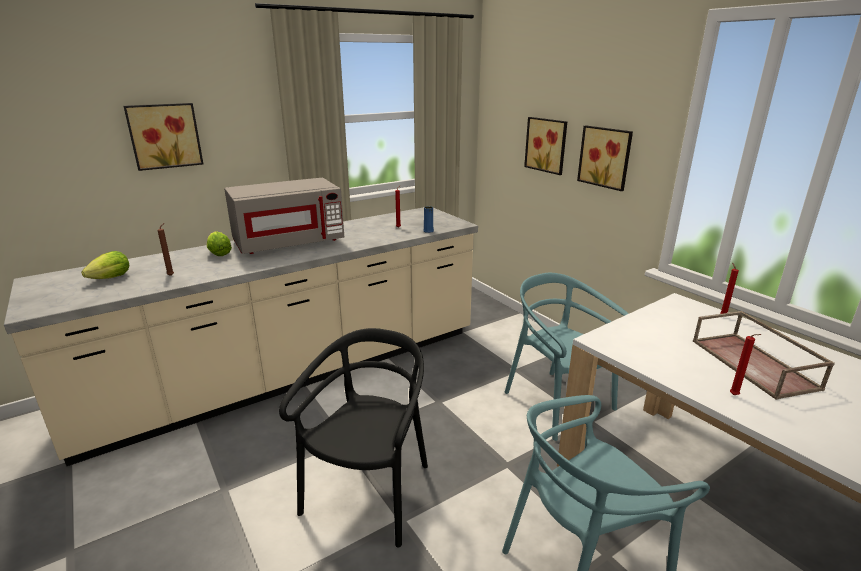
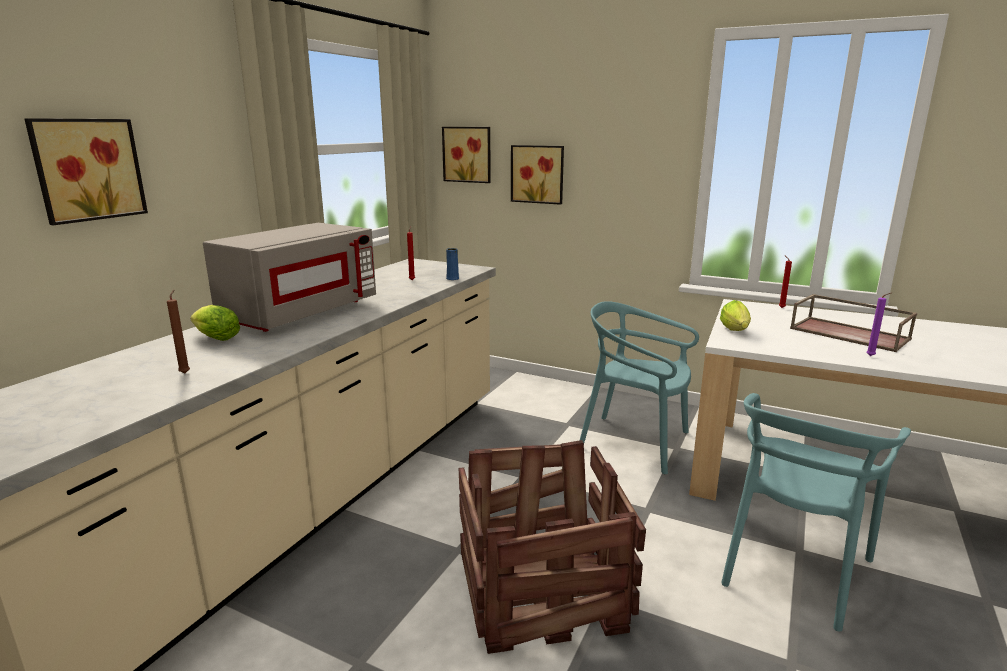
camera: 30 degrees left, 5 degrees down
(108, 279) = (77, 397): lettuce -> lettuce (736, 331)
(370, 492) = (544, 589): black chair -> crate
(606, 157) = (615, 178): picture -> picture (468, 154)
(735, 396) = (872, 356): red candle -> purple candle

